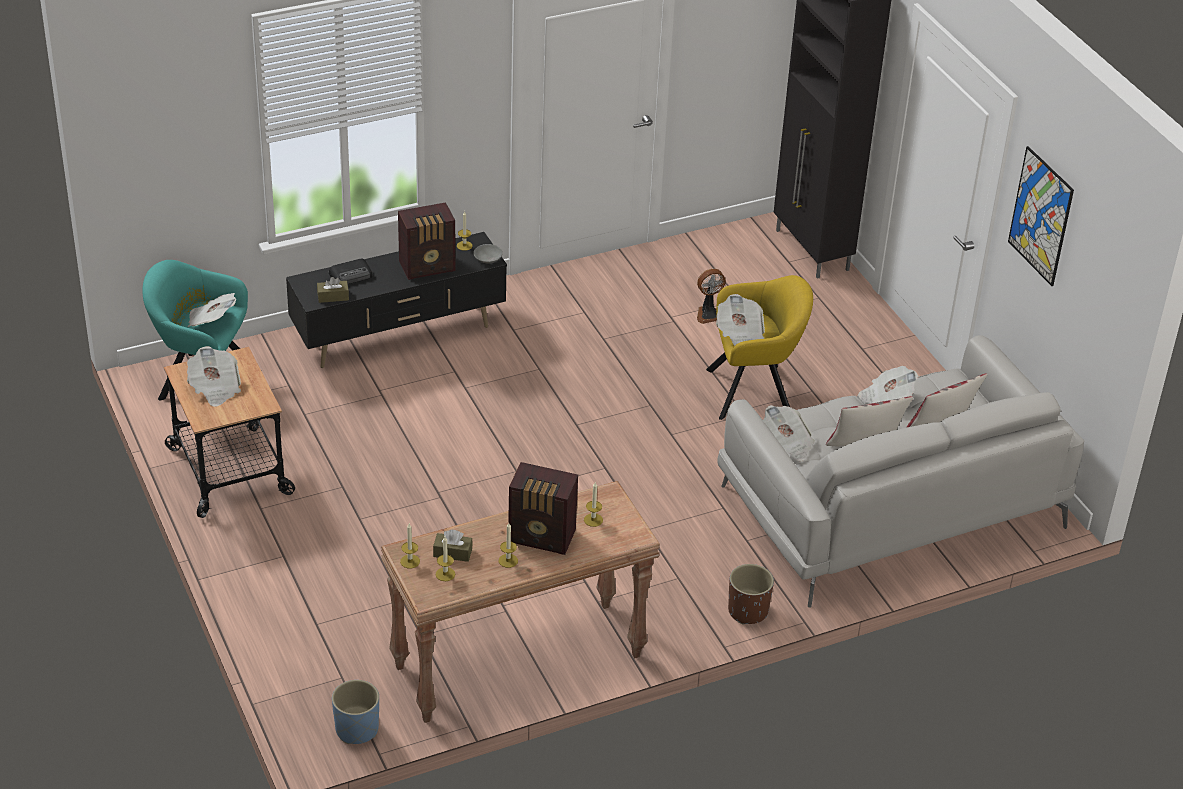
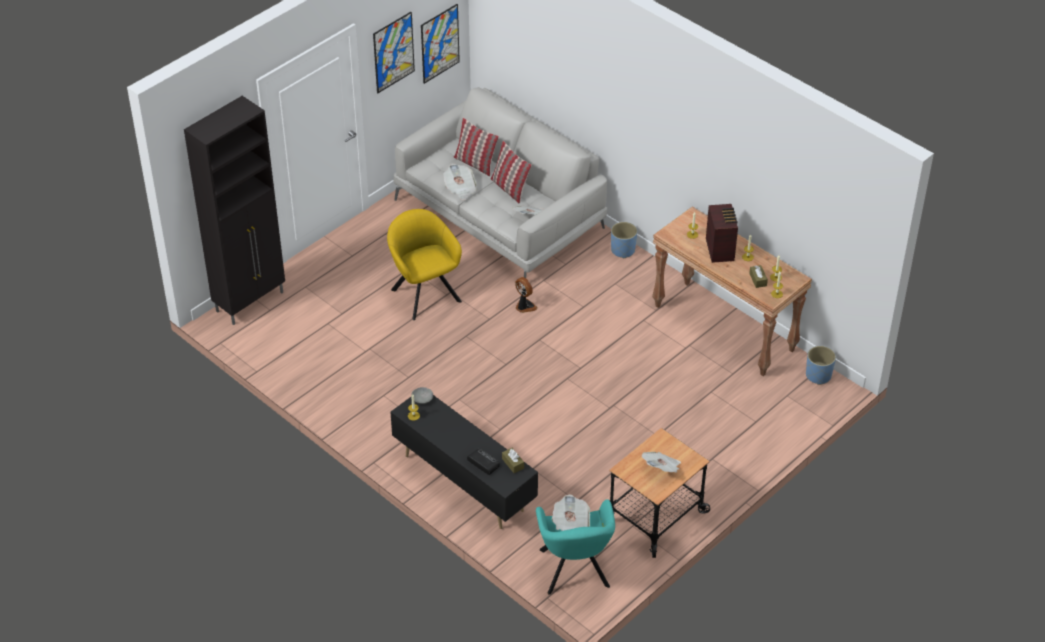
camera: 110 degrees left, 5 degrees up
(428, 267) = (449, 426): radio -> none
(709, 314) = (352, 333): fan -> fan (524, 306)
(739, 334) = (430, 263): newspaper -> none
(747, 611) = (623, 250): brown planter -> blue planter
(1091, 303) = (440, 43): none -> picture

